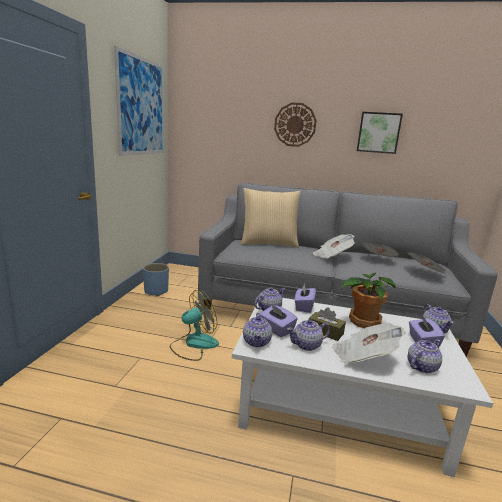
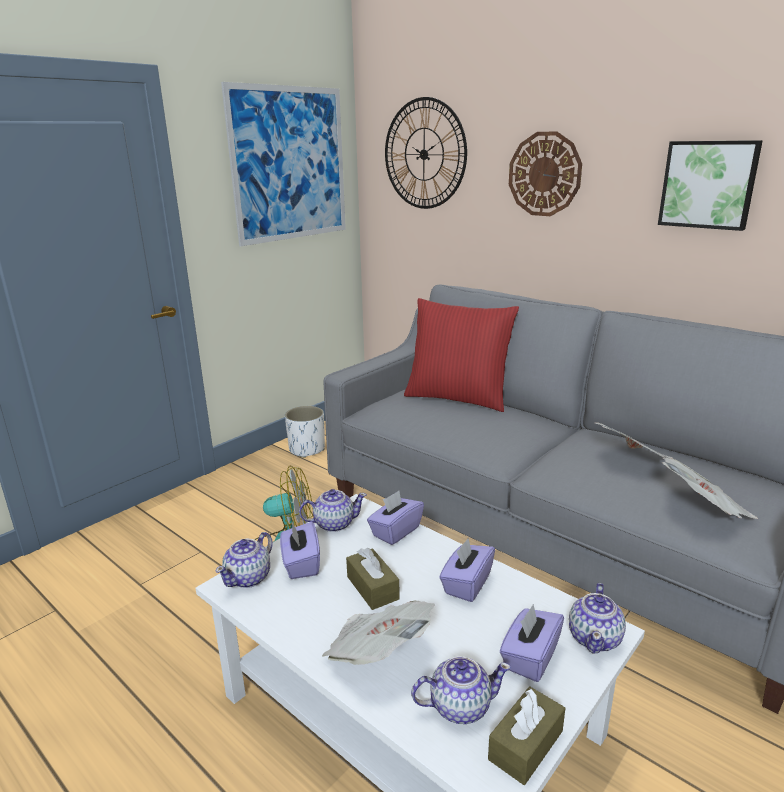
camera: 30 degrees right, 5 degrees up
(156, 291) = (307, 449): blue planter -> white planter
(218, 110) = (424, 154): none -> wall clock
(268, 243) = (458, 398): beige pillow -> red pillow
(307, 345) = (314, 604): teapot -> none
(332, 256) = (545, 438): newspaper -> none
(363, 321) = (466, 584): potted plant -> purple tissue box
(461, 372) = (526, 745): none -> brown tissue box

